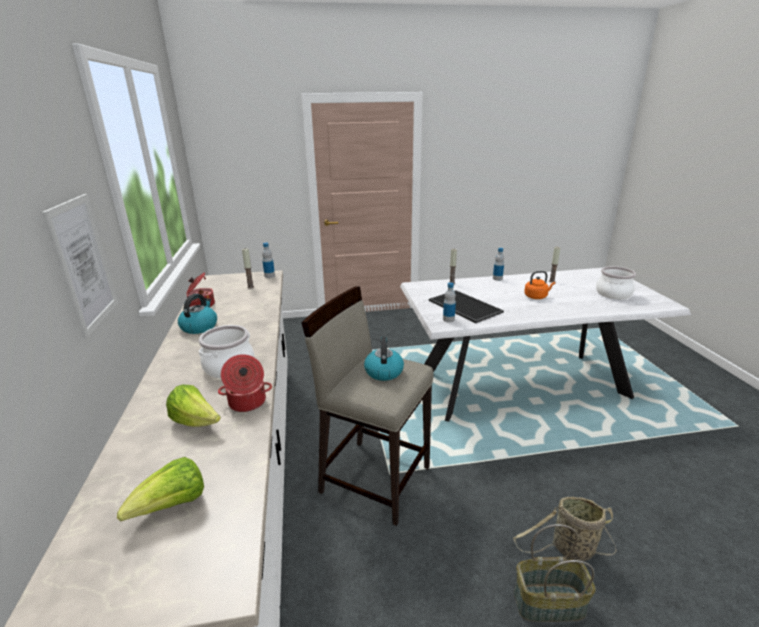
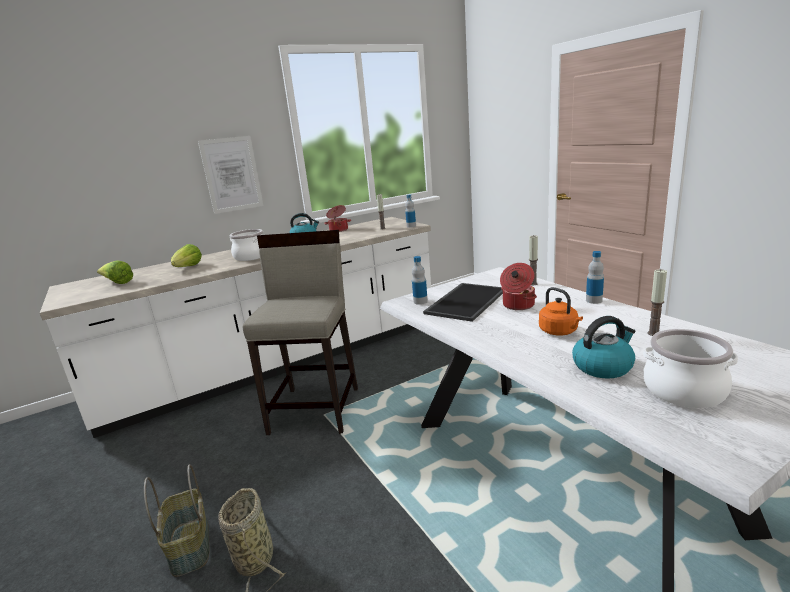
camera: 70 degrees right, 5 degrees down
(247, 403) = (208, 270): cooking pot -> cooking pot (517, 305)
(383, 371) = (300, 304): kettle -> kettle (603, 366)

